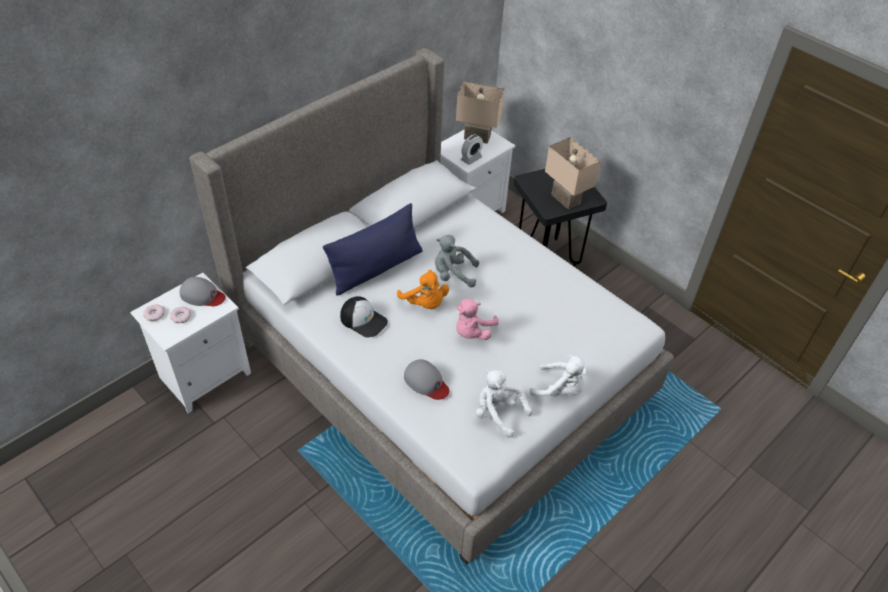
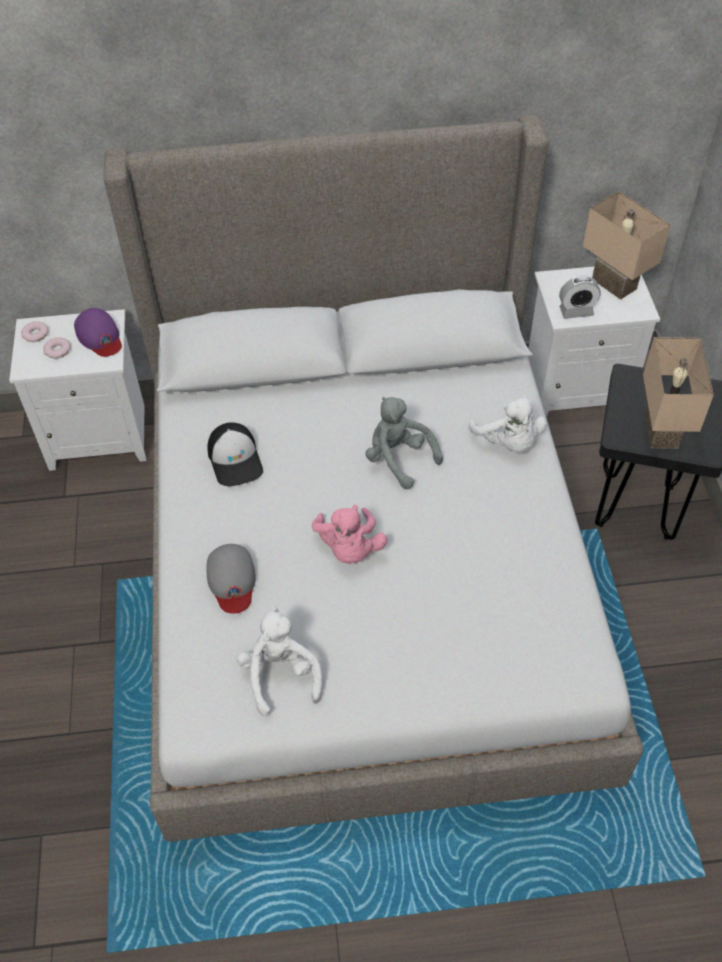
camera: 40 degrees right, 5 degrees up
(202, 295) = (99, 336): grey cap -> purple cap
(376, 269) = (311, 402): blue pillow -> none
(425, 303) = (327, 478): orange plush toy -> none
(472, 332) = (349, 548): pink plush toy -> pink plush toy turned 75 degrees counterclockwise
(560, 390) = (389, 694): white plush toy -> white plush toy (509, 442)

